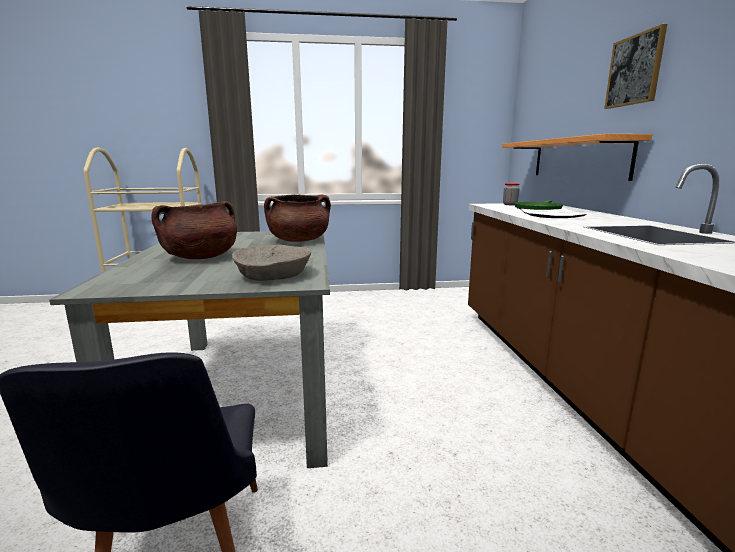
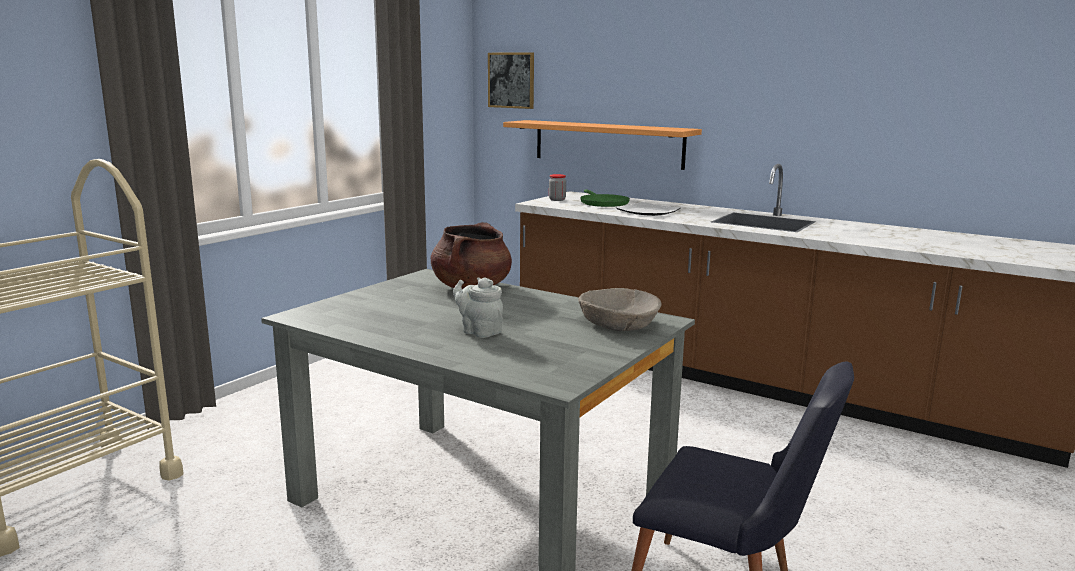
camera: 50 degrees left, 0 degrees up
(200, 257) = (479, 331): brown cooking pot -> grey teapot
(635, 70) = (672, 67): picture -> picture (511, 80)

